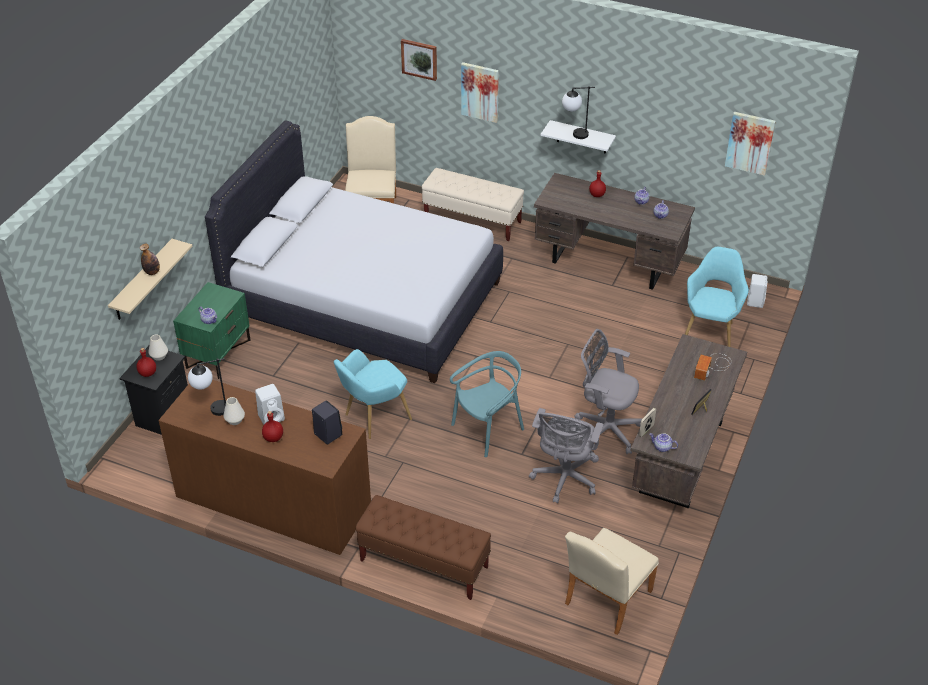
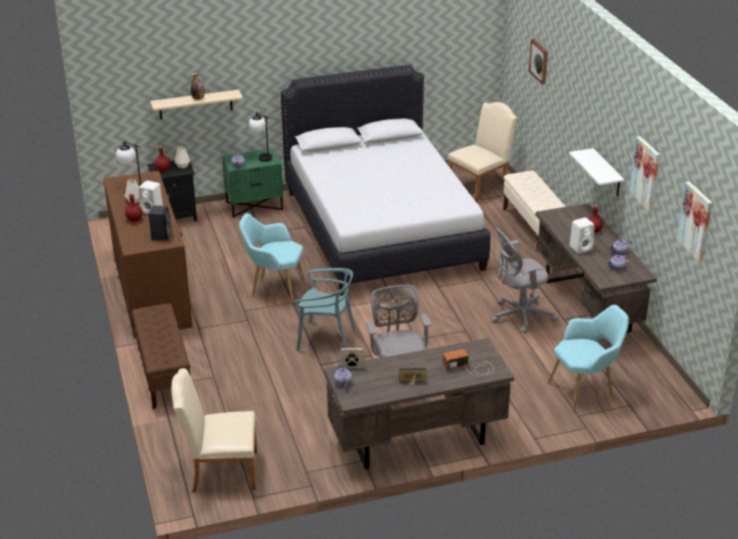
camera: 50 degrees right, 10 degrees down
(480, 92) = (563, 105): picture -> picture (646, 173)
(564, 479) = (320, 395): grey office chair -> grey office chair (519, 316)
(574, 135) = (592, 164): table lamp -> table lamp (261, 156)
(755, 301) = (660, 396): white speaker -> white speaker (581, 247)

